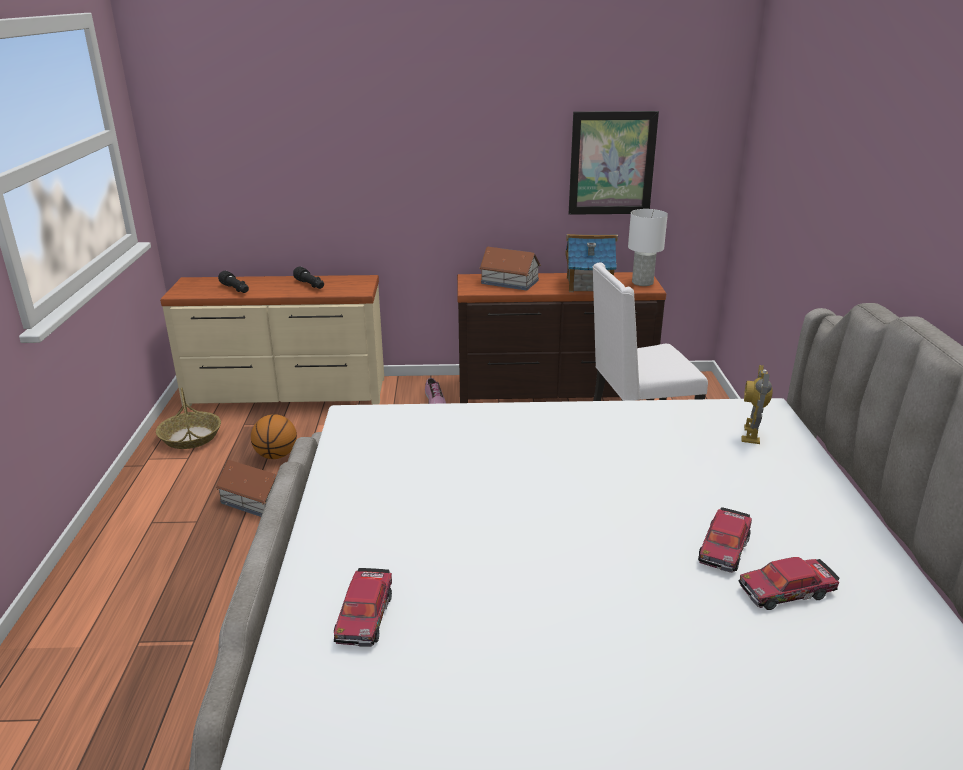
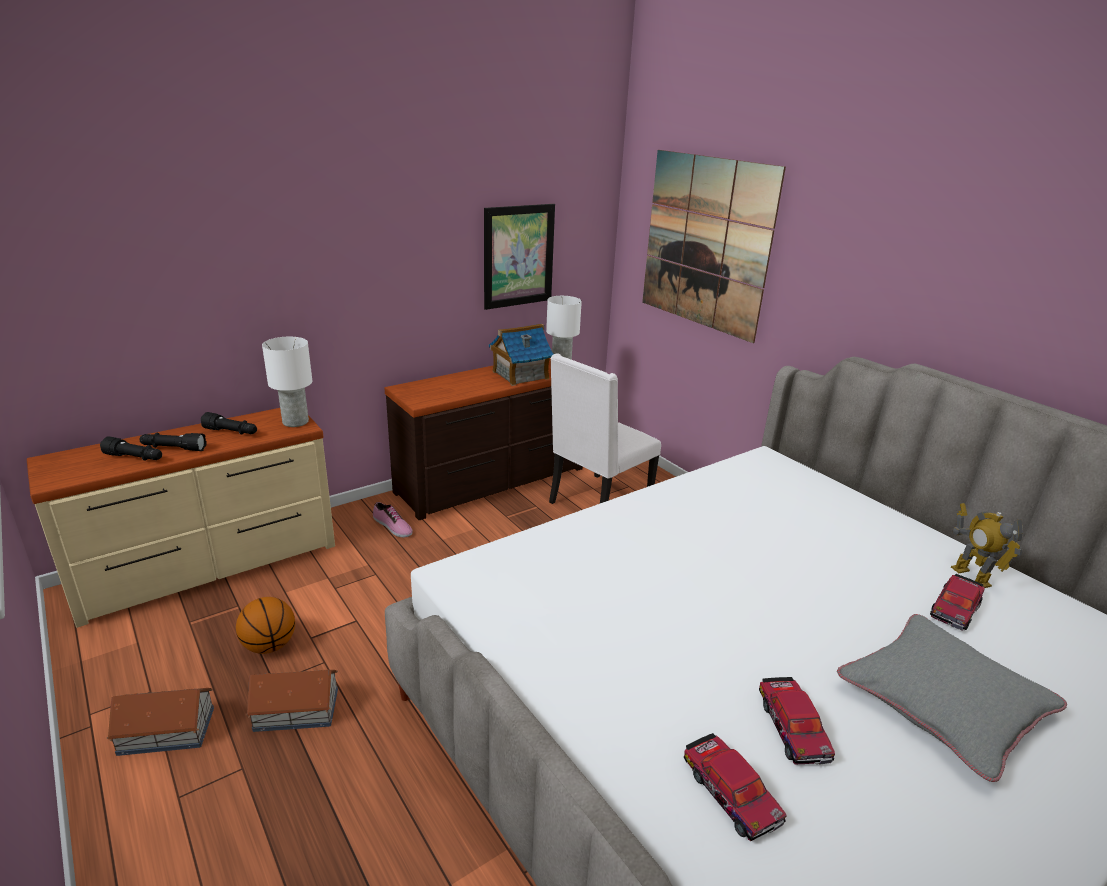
camera: 35 degrees left, 0 degrees up
(190, 437) = (127, 663): basket -> none
(264, 288) = (173, 448): none -> black flashlight
(360, 287) = (296, 422): none -> white table lamp
(509, 281) = (446, 385): toy house -> toy house (166, 730)
(646, 646) = (943, 701): none -> grey pillow
(725, 547) = (882, 588): toy car -> toy car (793, 727)
(751, 434) = (783, 483): toy robot -> toy robot (970, 577)
(796, 161) = (706, 243): none -> picture

